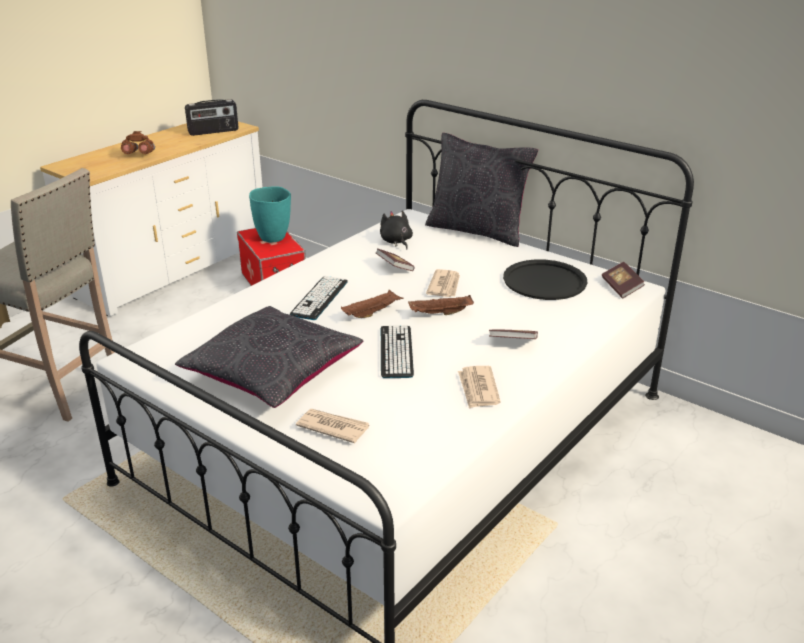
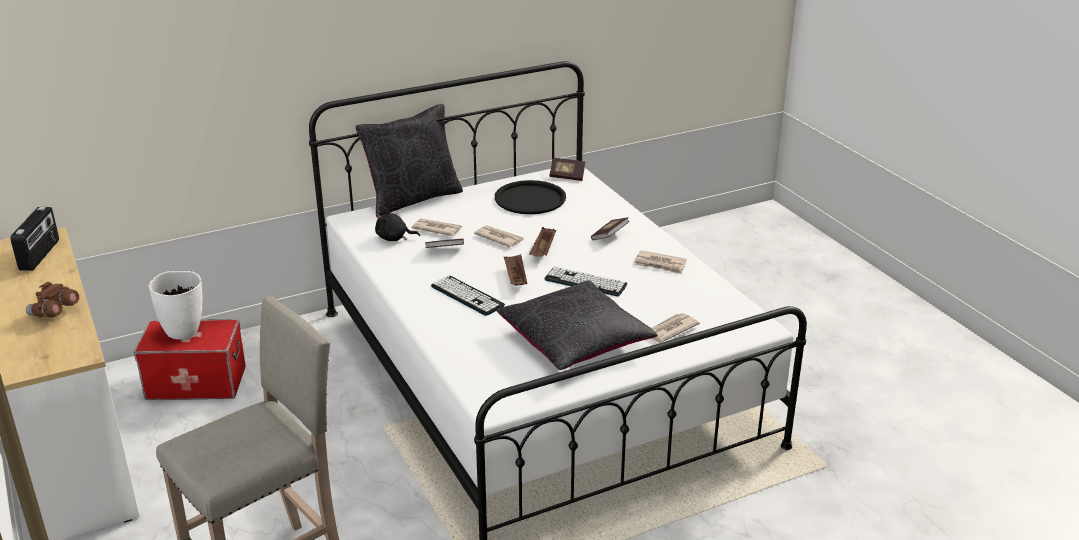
camera: 65 degrees left, 0 degrees up
(273, 237) = (183, 331): turquoise vase -> white vase
(432, 254) = (436, 229): none -> newspaper

